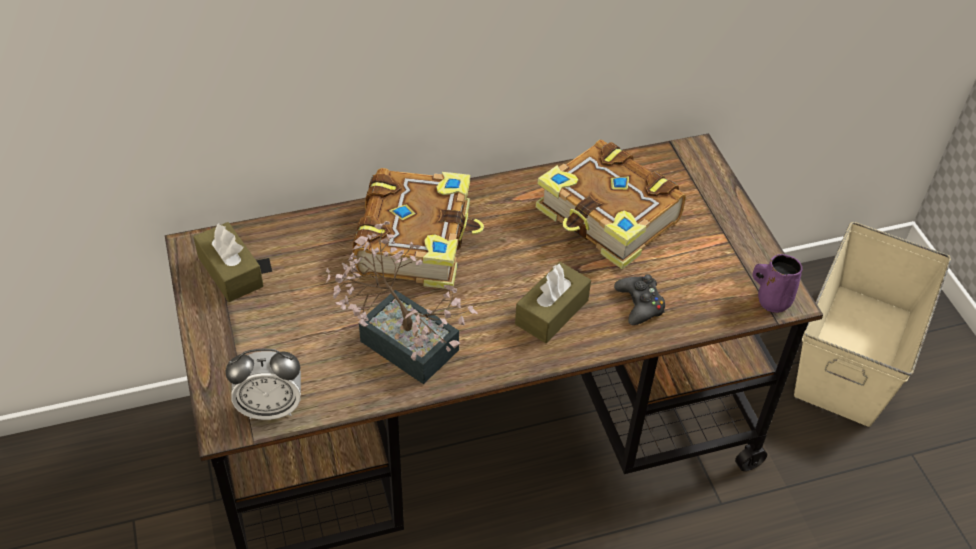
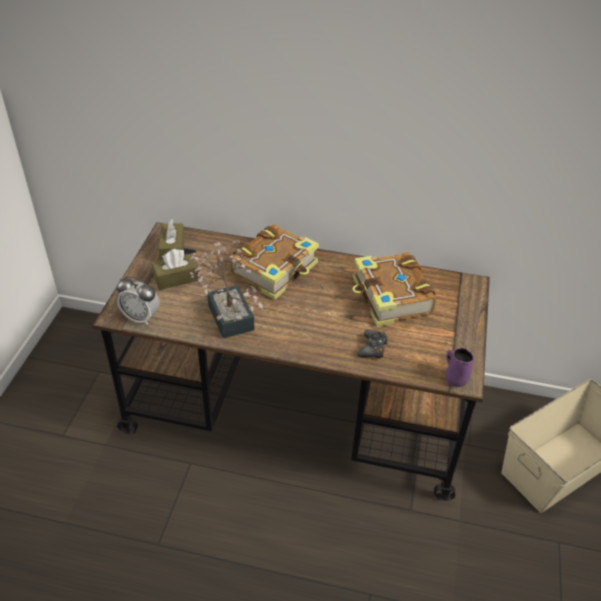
camera: 30 degrees right, 5 degrees down
(551, 312) = (319, 332): brown tissue box -> brown tissue box (176, 278)

